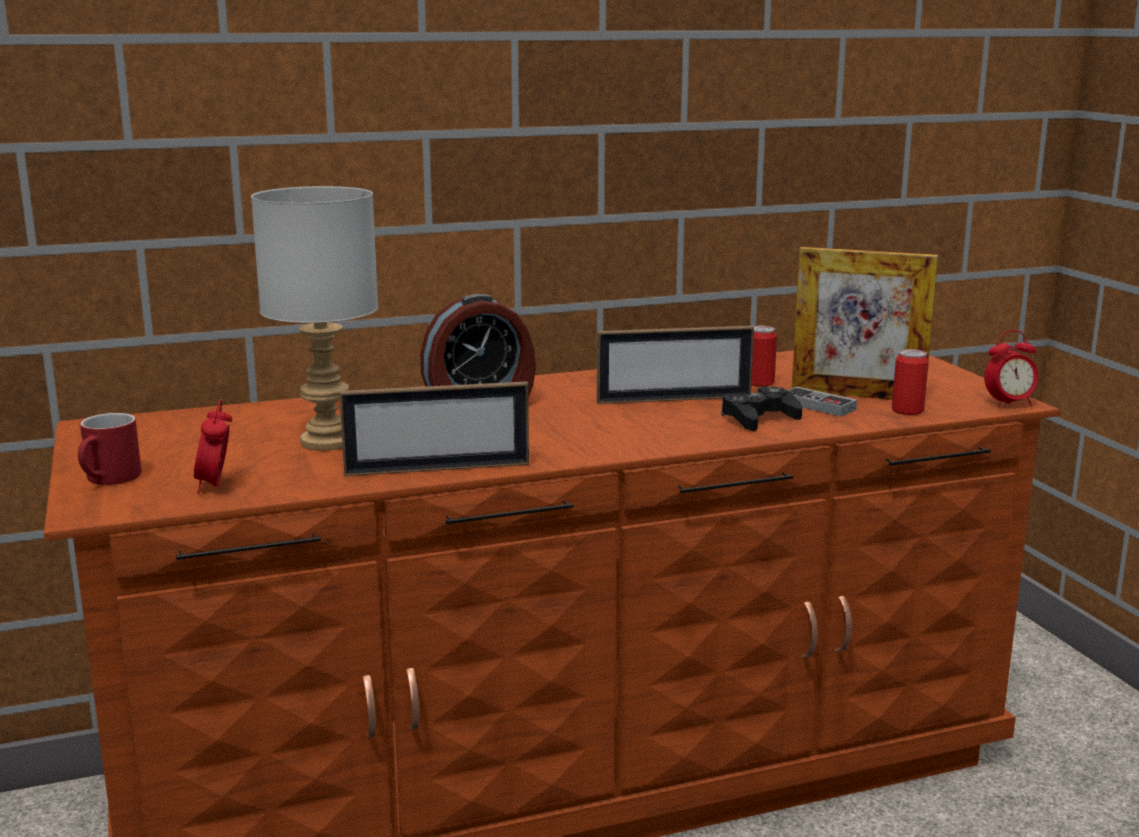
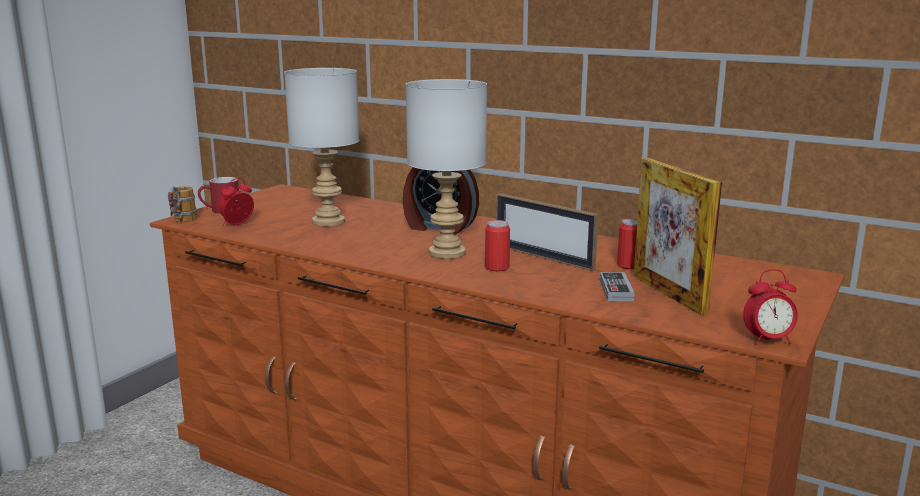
camera: 50 degrees right, 0 degrees up
(105, 512) = (181, 222): none -> mug
(437, 469) = (324, 248): picture frame -> none
(580, 427) = (445, 253): none -> grey table lamp
(759, 418) = (553, 283): black game controller -> none
(907, 410) = (668, 314): can -> can (497, 267)
(1009, 404) = (768, 340): alarm clock -> alarm clock turned 45 degrees counterclockwise

